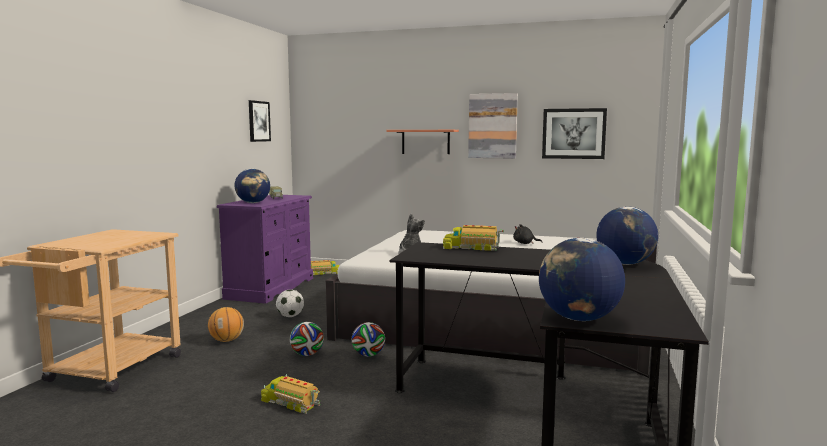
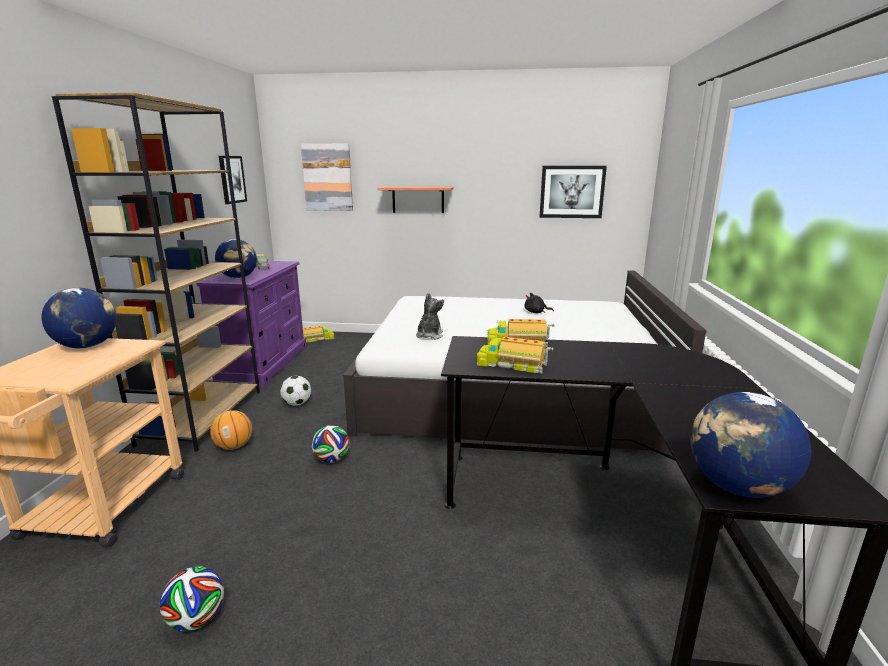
camera: 10 degrees left, 10 degrees up
(206, 320) = (202, 416): none -> brown bookcase
(291, 402) = (335, 538): toy truck -> toy truck (512, 364)
(368, 355) = (399, 454): football -> football (197, 619)
(492, 126) = (489, 183): picture -> picture (328, 177)
(625, 263) = (694, 363): globe -> globe (87, 346)

